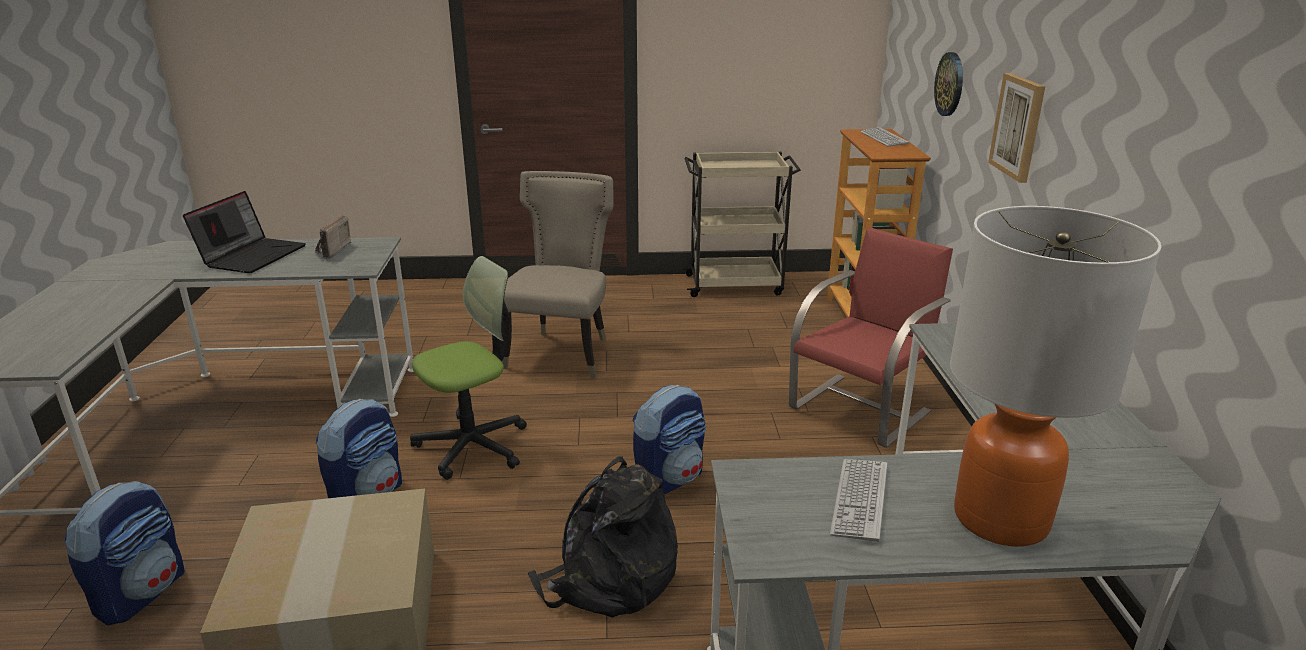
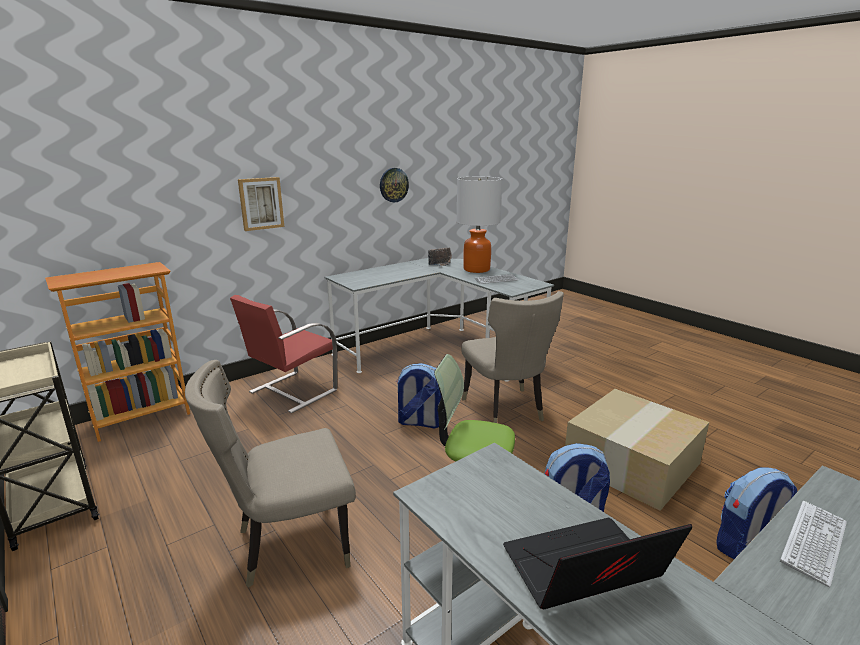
camera: 125 degrees left, 5 degrees down
(330, 251) = (490, 512): radio -> radio (441, 264)
(609, 579) = (506, 410): black backpack -> beige chair
(861, 409) = (291, 391): red chair -> red chair turned 60 degrees counterclockwise
(883, 138) = (92, 275): keyboard -> keyboard (814, 542)
(950, 84) = (148, 208): wall clock -> wall clock (393, 185)

